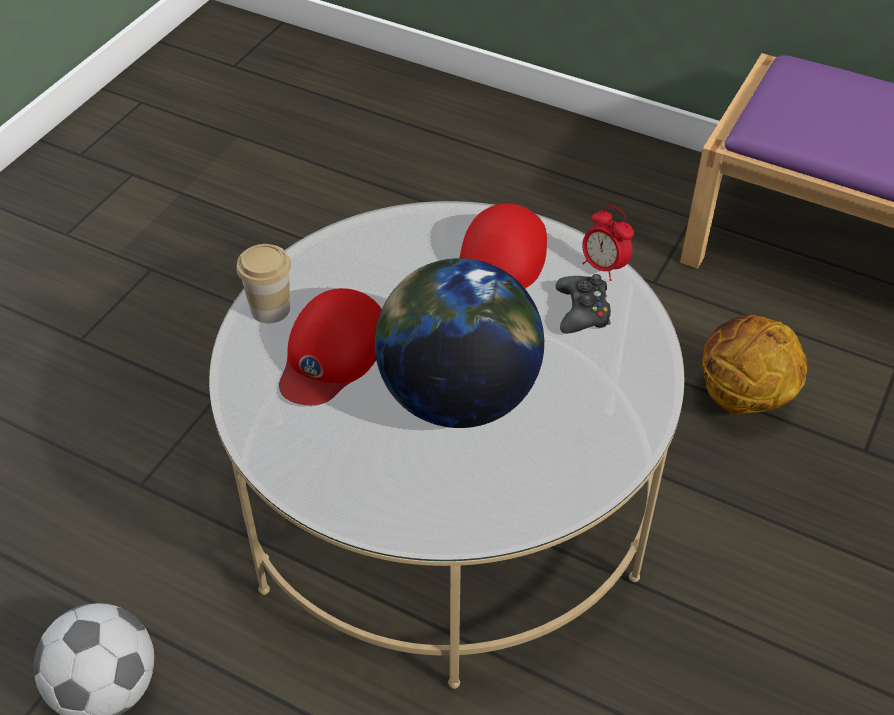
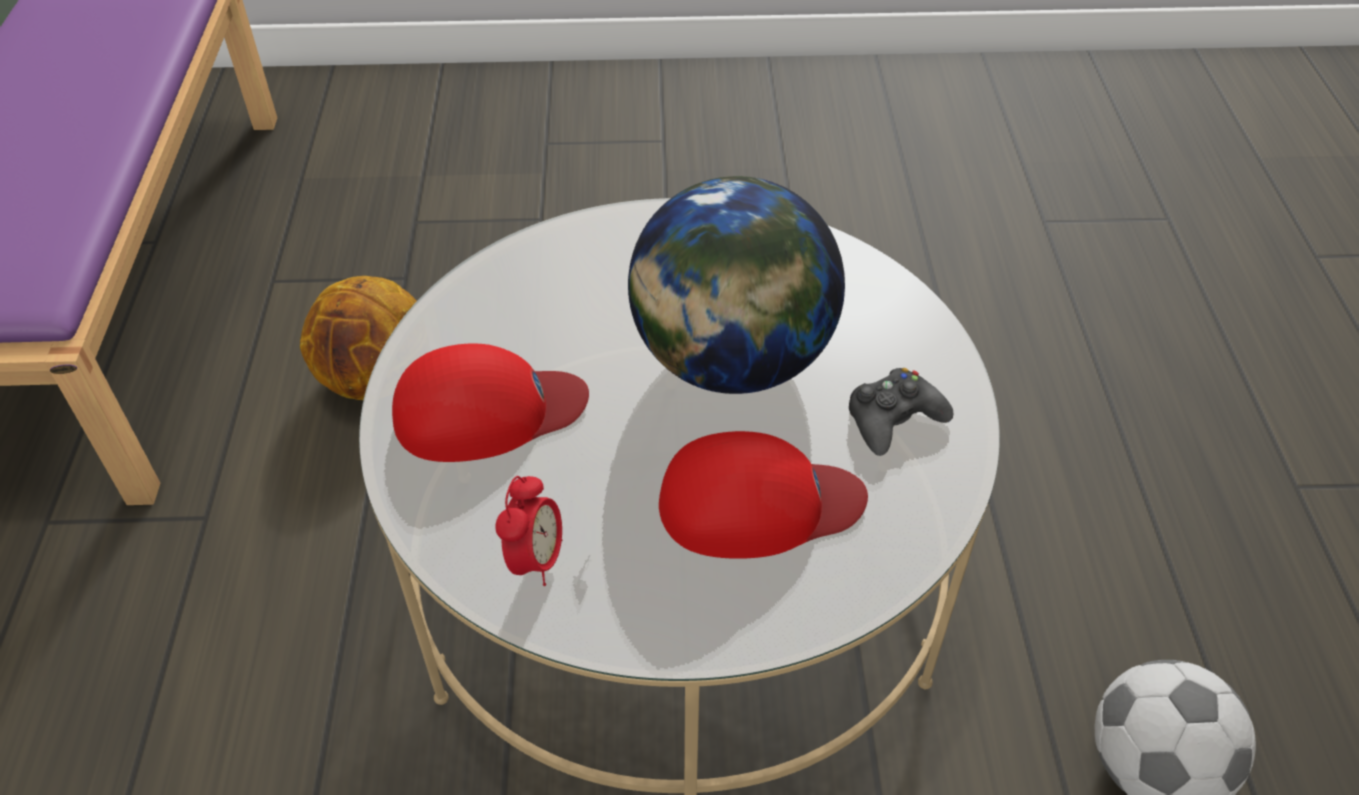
camera: 120 degrees left, 0 degrees up
(270, 309) = (733, 615): cup -> none
(582, 311) = (524, 311): black game controller -> black game controller (893, 419)
(603, 267) = (435, 319): alarm clock -> alarm clock (535, 560)

